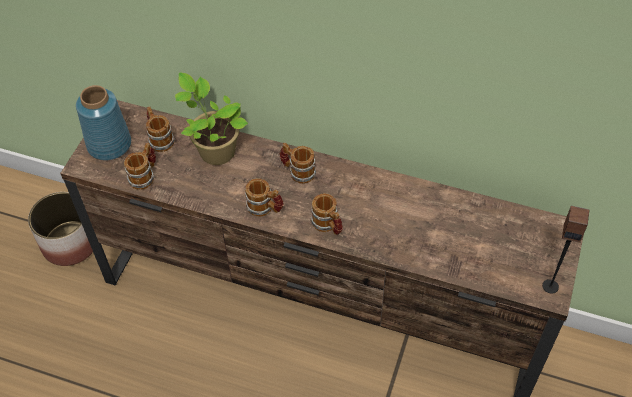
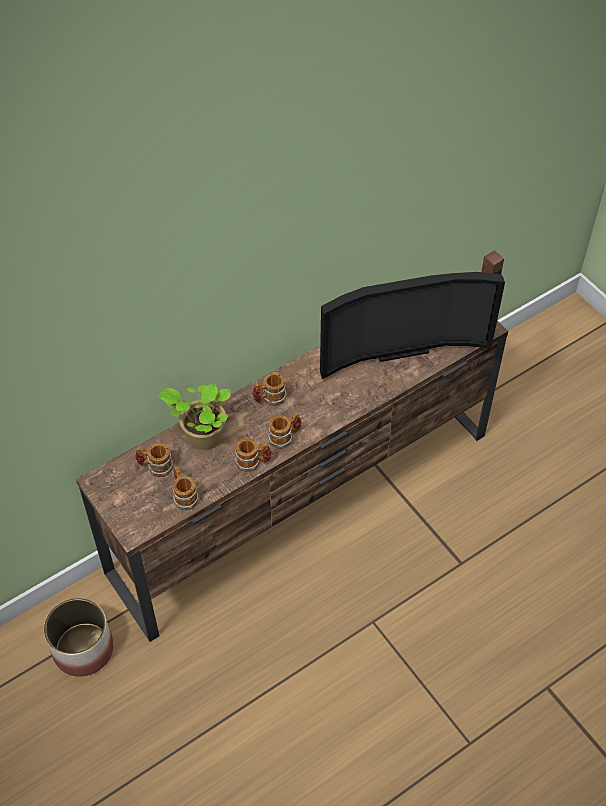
camera: 55 degrees left, 0 degrees up
(108, 145) = (128, 504): blue vase -> none
(328, 225) = (333, 409): mug -> mug (253, 462)
(452, 232) = (399, 346): none -> television

